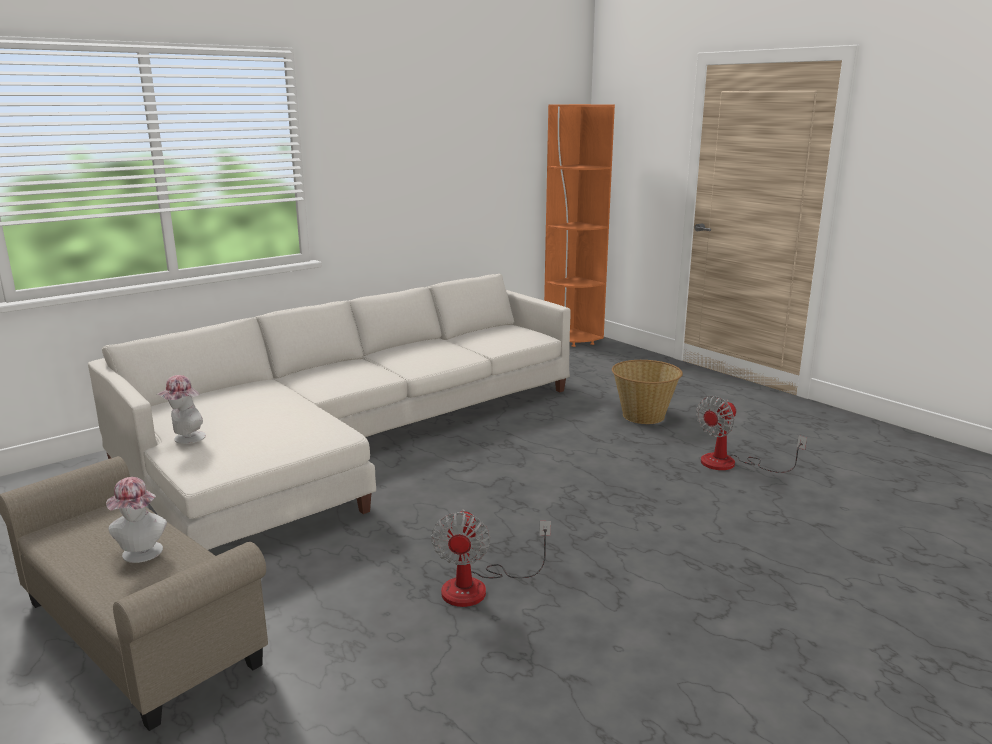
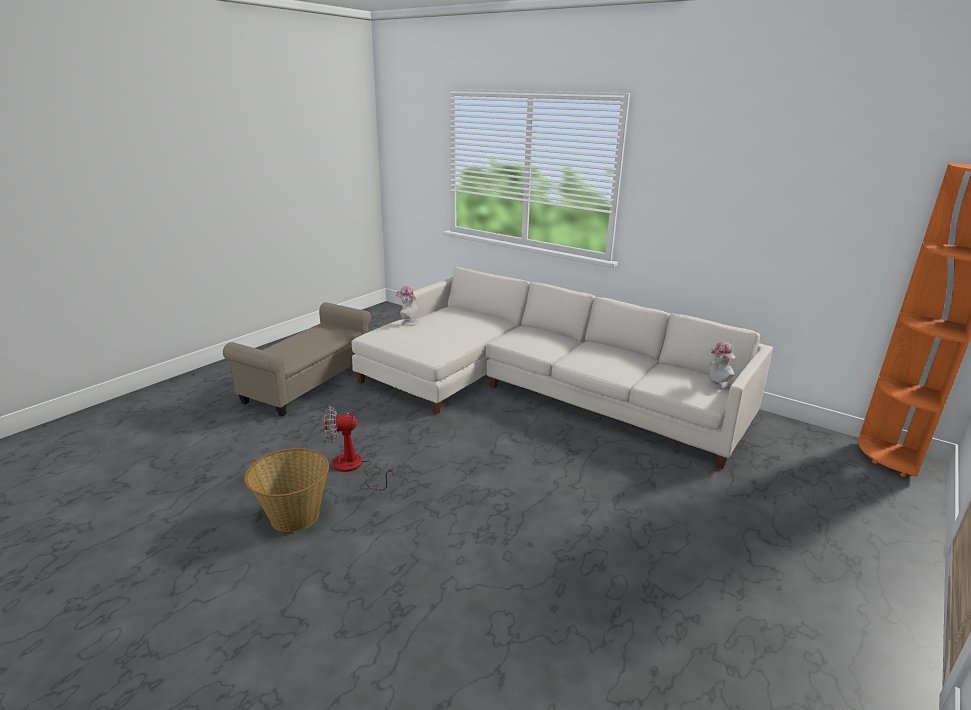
camera: 75 degrees right, 5 degrees up
(141, 555) = (303, 346): hat -> hat (716, 384)
(643, 416) = (702, 528): basket -> basket (293, 516)
(731, 464) = (619, 601): fan -> none

